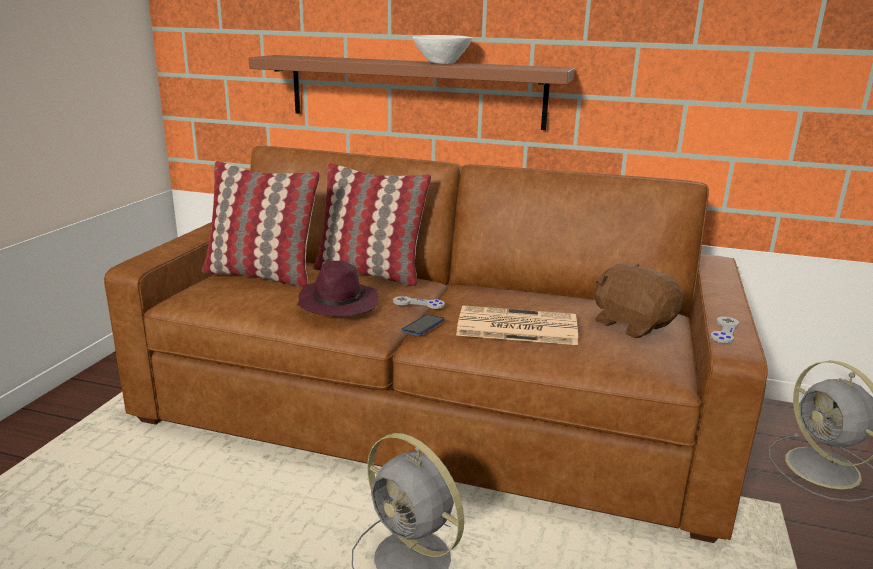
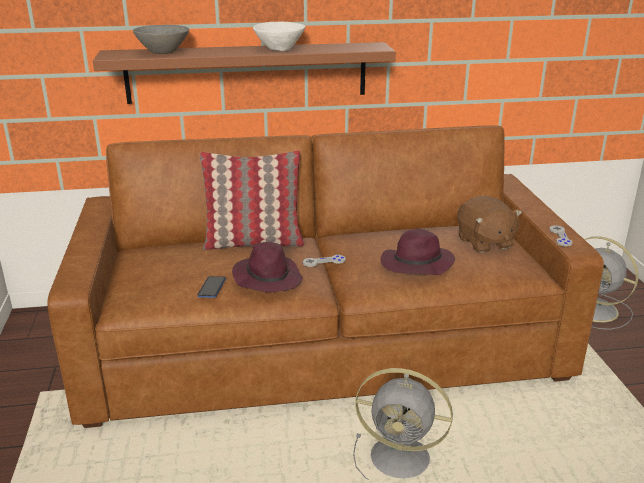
camera: 25 degrees left, 5 degrees up
(261, 275) = (170, 266): pillow -> none
(324, 58) = (164, 52): none -> grey bowl
(423, 326) = (349, 281): phone -> phone (211, 288)
(515, 327) = (416, 265): newspaper -> purple hat
(632, 325) = (484, 243): brown plush toy -> brown plush toy turned 135 degrees counterclockwise

